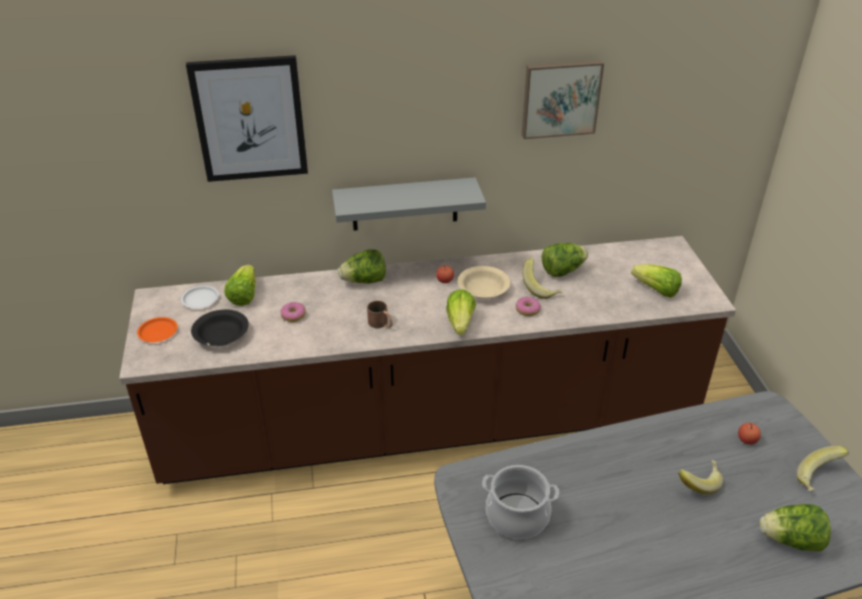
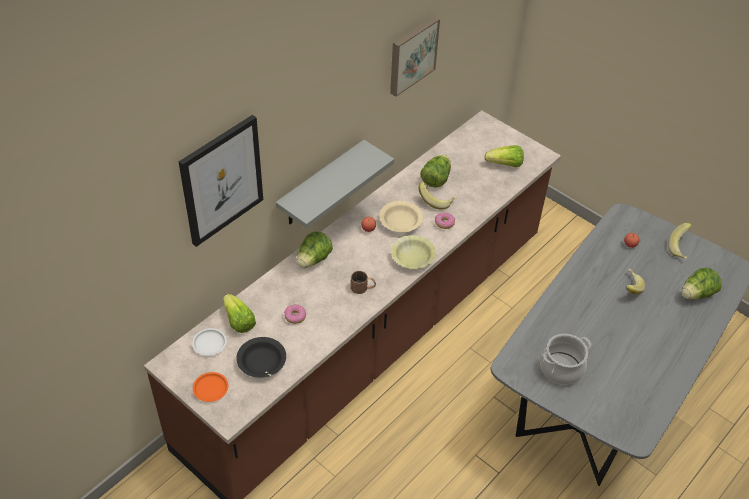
camera: 40 degrees left, 10 degrees up
(460, 323) = (413, 257): lettuce -> yellow bowl

